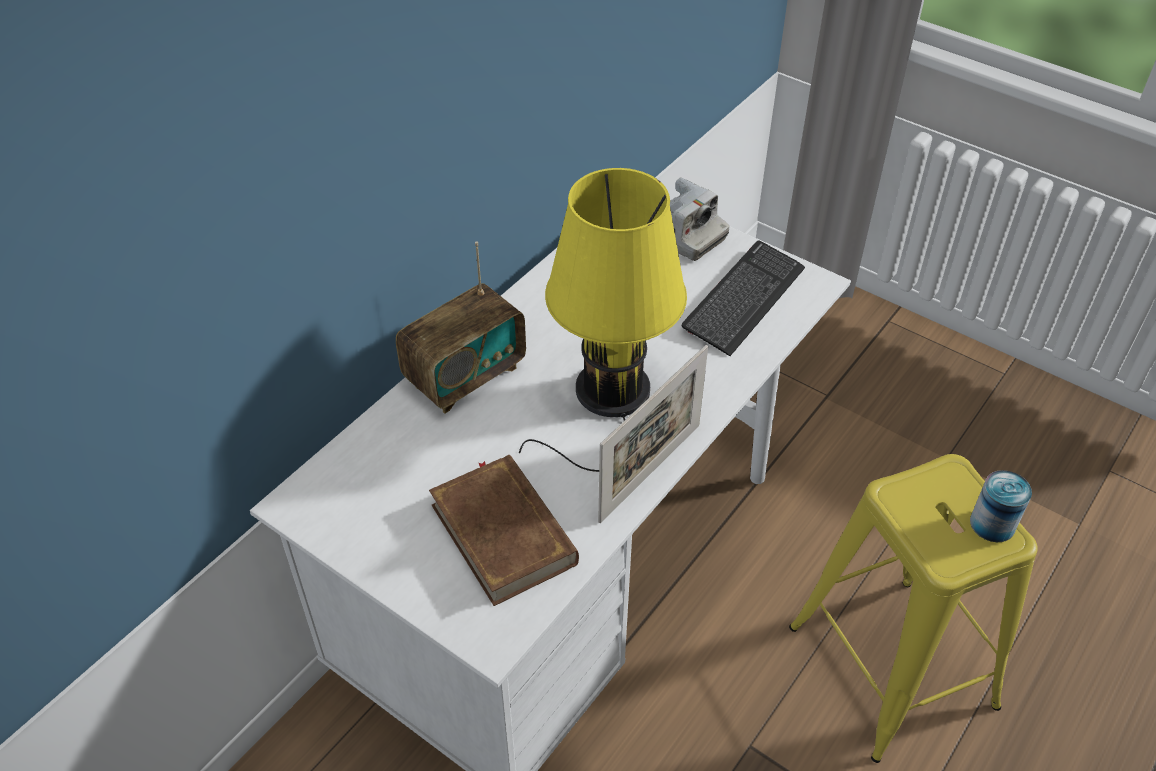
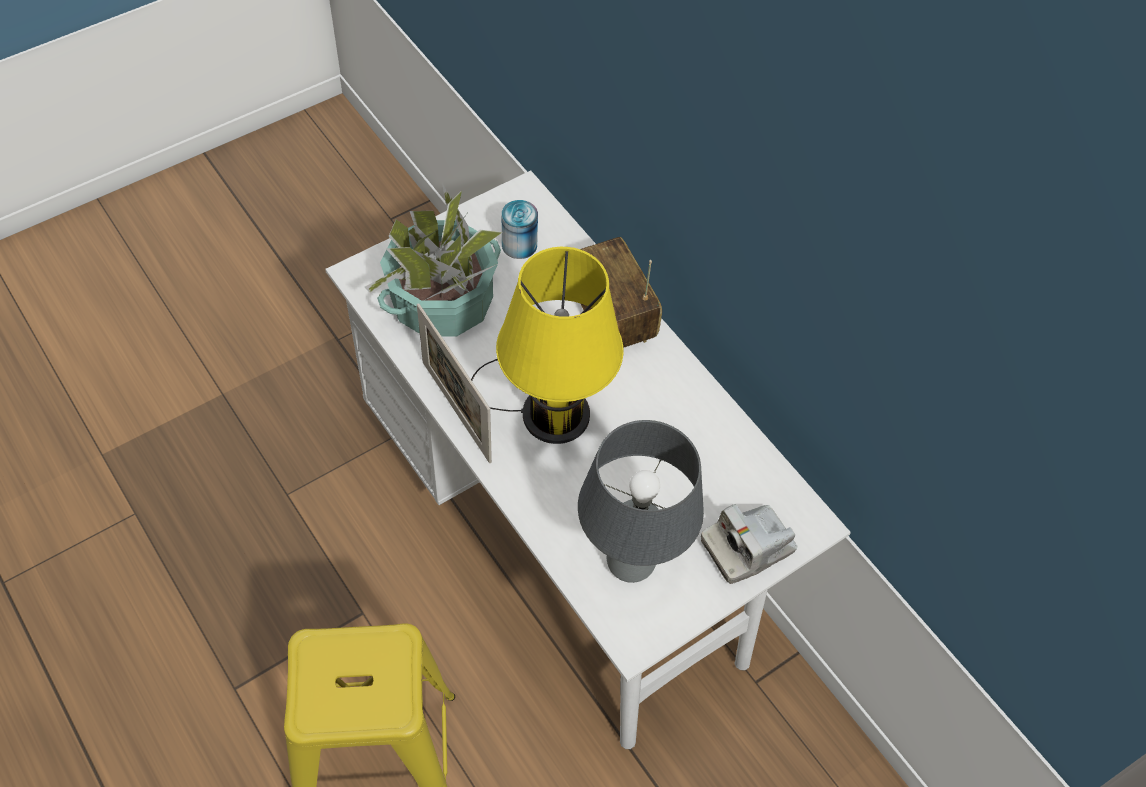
camera: 105 degrees right, 10 degrees up
(504, 533) = (442, 302): brown book -> potted plant
(744, 299) = (632, 563): keyboard -> grey table lamp
(992, 524) = (329, 711): can -> can (519, 245)

